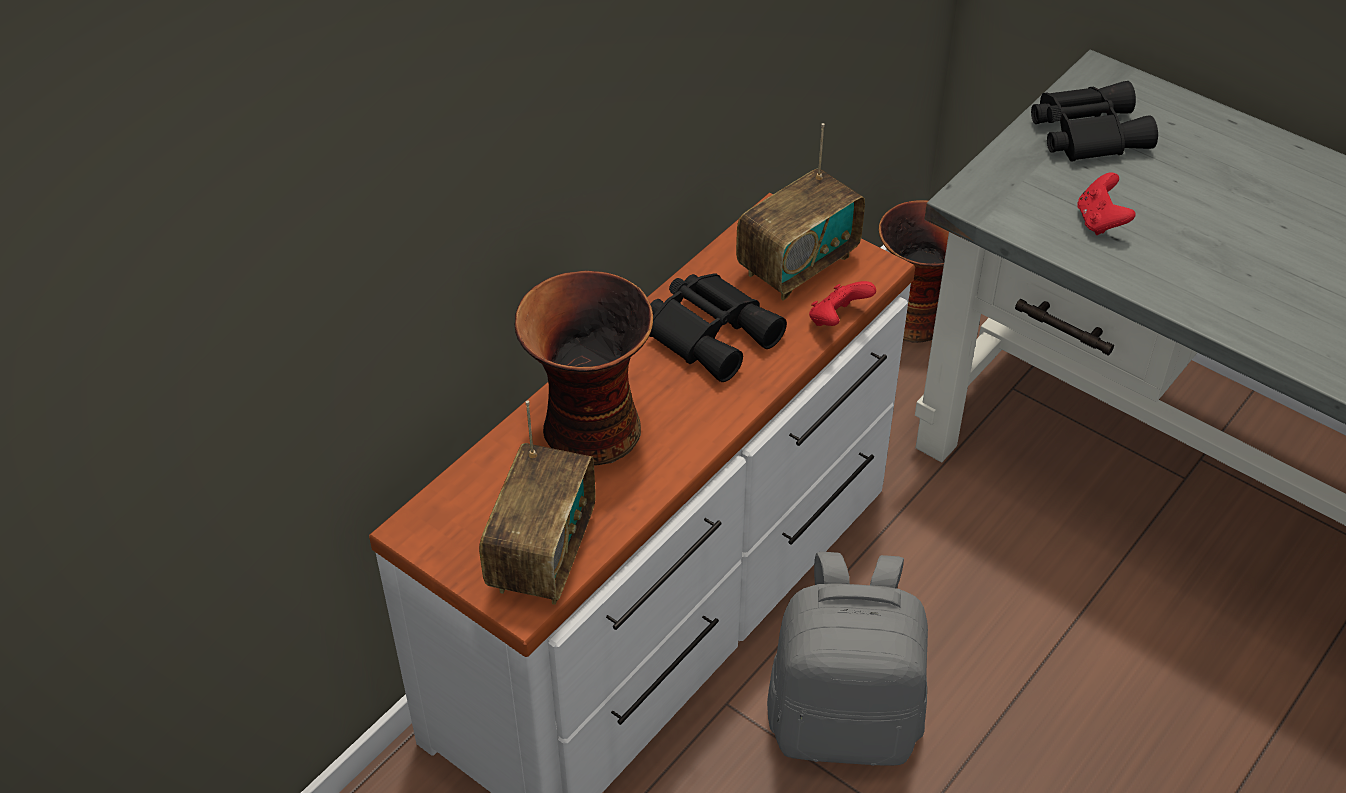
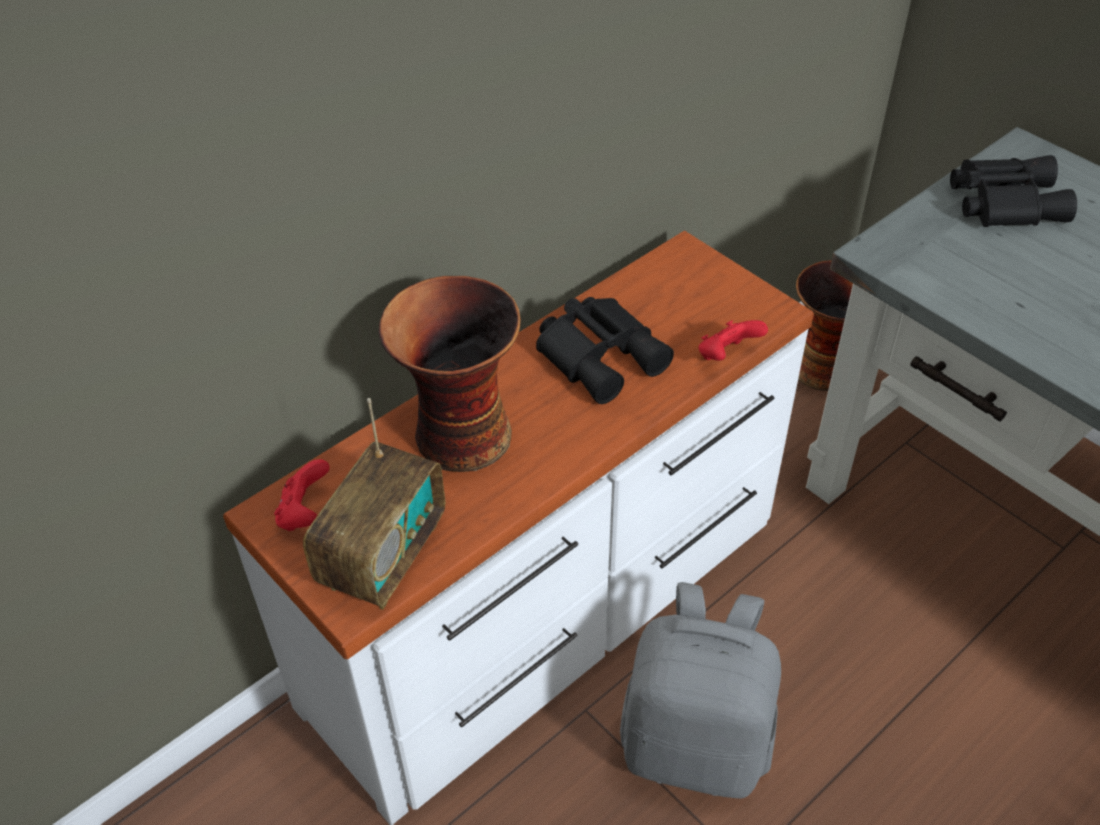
camera: 10 degrees right, 0 degrees up
(797, 265) = (697, 300): radio -> none
(1100, 221) = (1007, 287): red game controller -> red game controller (305, 513)

